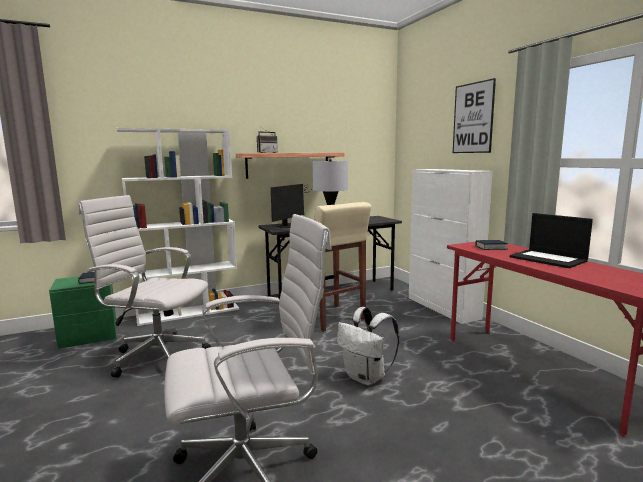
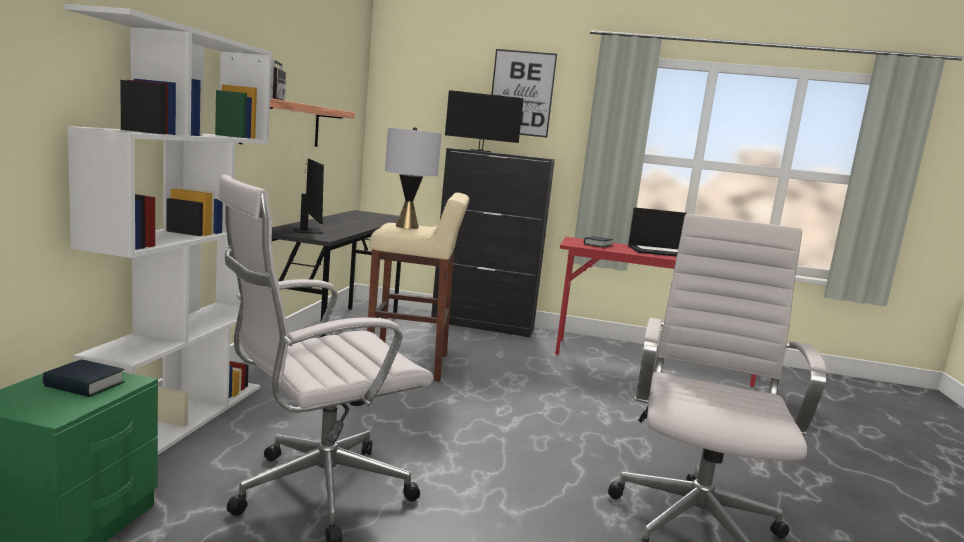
camera: 55 degrees left, 0 degrees up
(366, 378) = (578, 410): white backpack -> none
(439, 169) = (484, 151): none -> monitor
(443, 308) = (483, 325): white cabinet -> black cabinet

